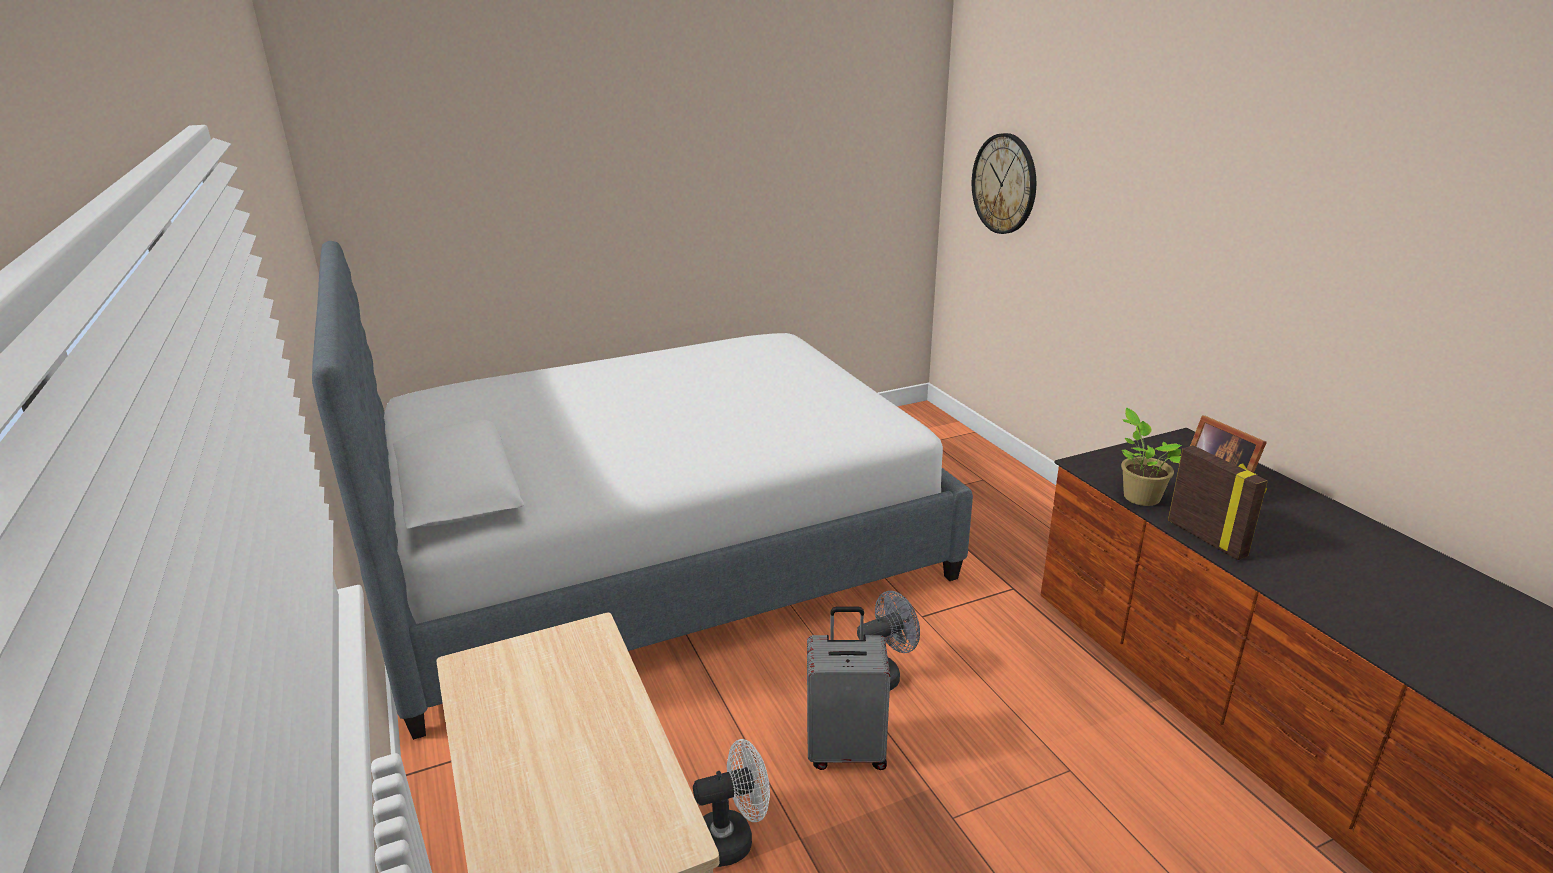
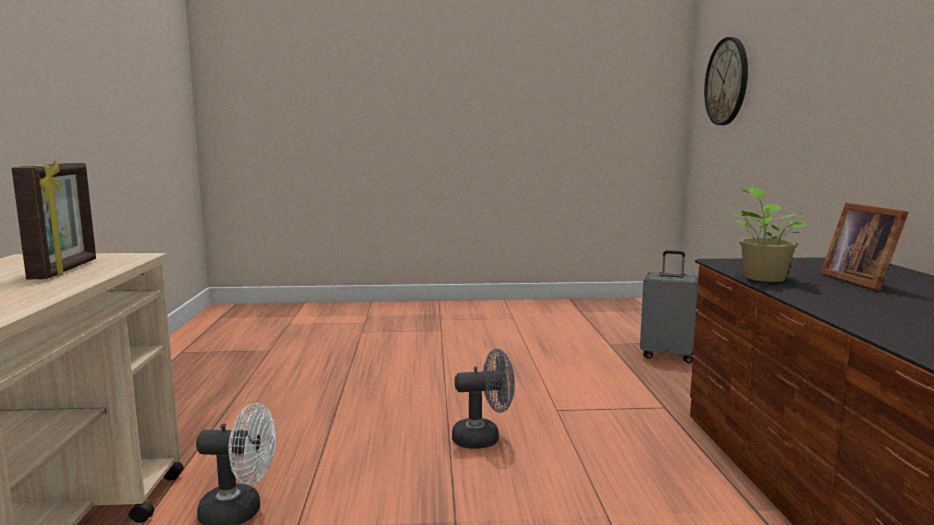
camera: 20 degrees right, 15 degrees down
(656, 548) = (371, 342): bed -> none
(846, 750) = (401, 478): grey suitcase -> grey suitcase (667, 355)
(1207, 538) = (815, 300): picture frame -> picture frame (66, 270)

